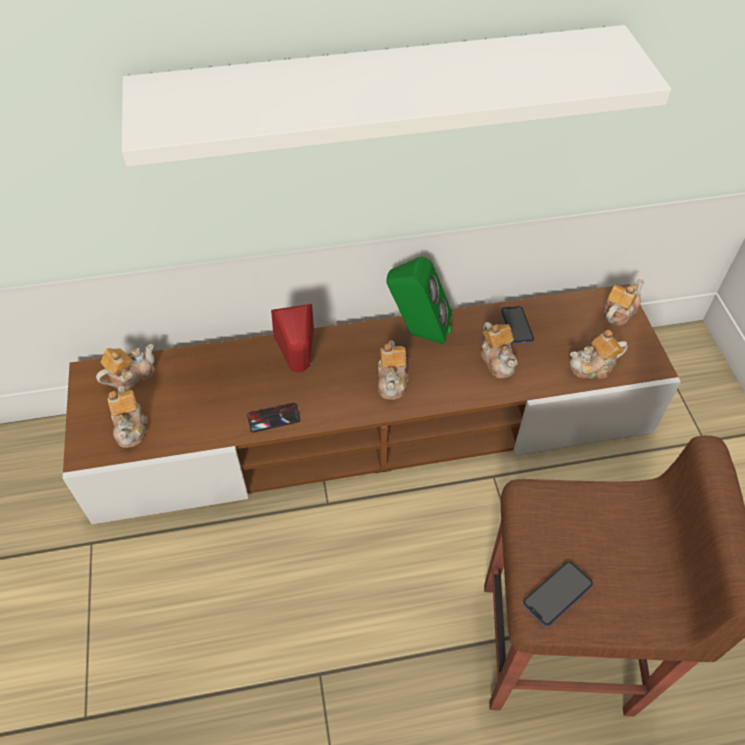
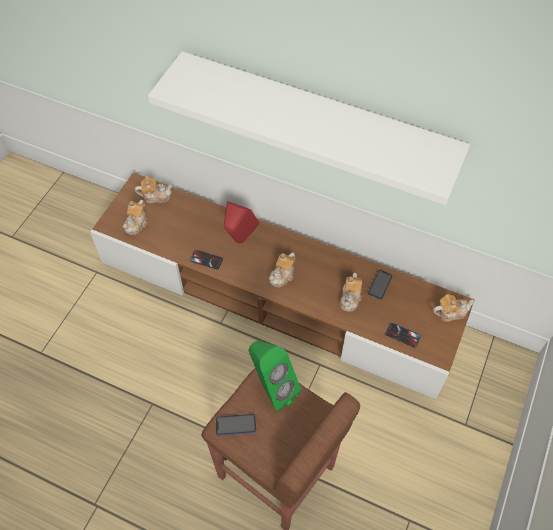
camera: 35 degrees right, 5 degrees up
(417, 333) = (319, 256): green speaker -> green speaker (272, 388)
(593, 367) = (402, 335): teapot -> phone

